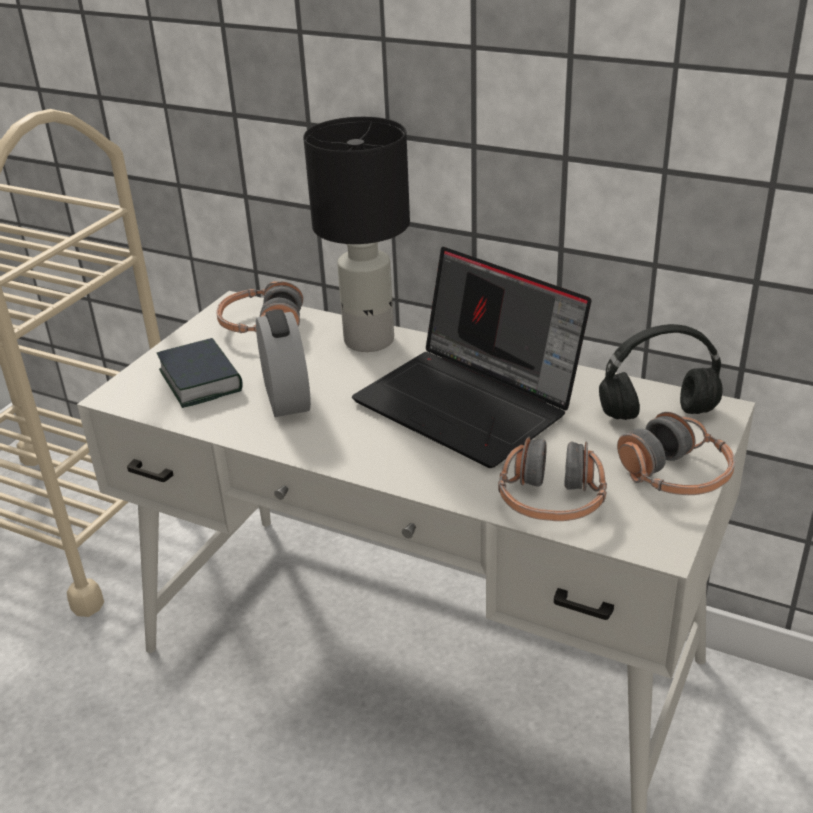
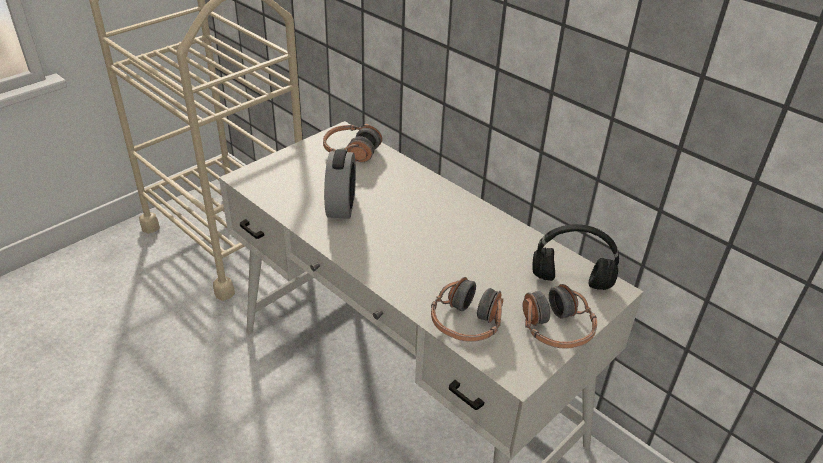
camera: 15 degrees right, 5 degrees up
(201, 380) = (296, 180): book -> none
(370, 340) = (413, 178): black table lamp -> none
(471, 403) = (452, 240): laptop -> none

